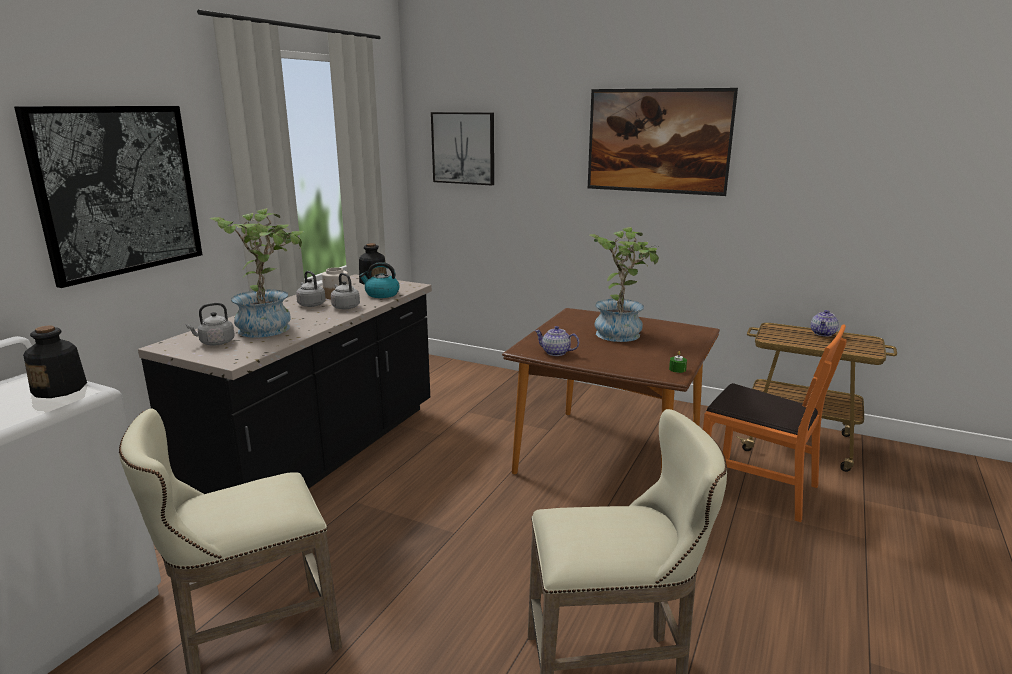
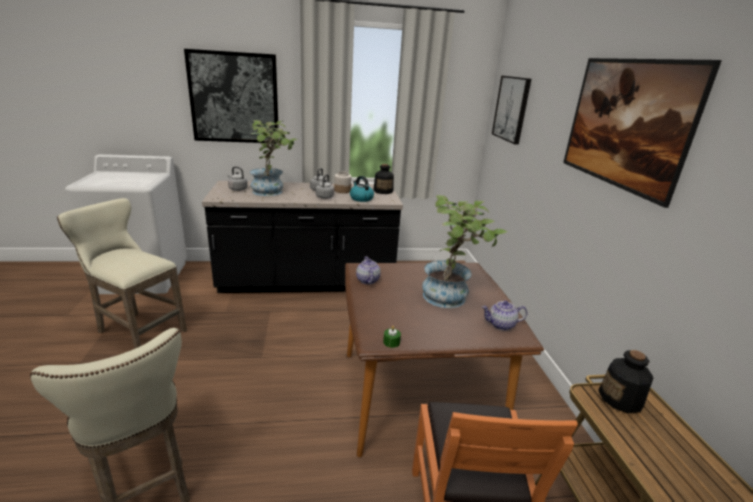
camera: 55 degrees right, 5 degrees up
(60, 389) = (143, 181): bottle -> bottle (620, 399)
(823, 333) = (685, 443): teapot -> teapot (501, 325)

